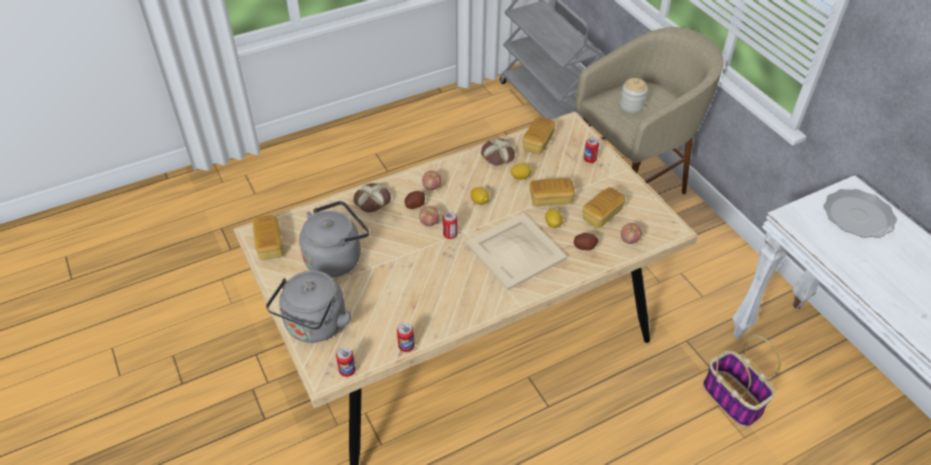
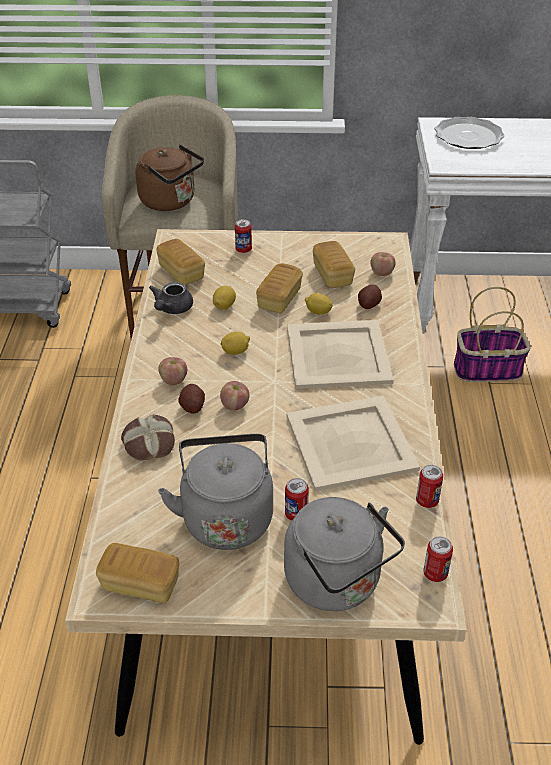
camera: 60 degrees left, 5 degrees down
(433, 289) = (350, 443): none -> beige tray
(450, 235) = (270, 395): can -> can (296, 514)
(497, 155) = (172, 309): bread -> grey teapot
(631, 106) = (171, 202): jar -> brown kettle

